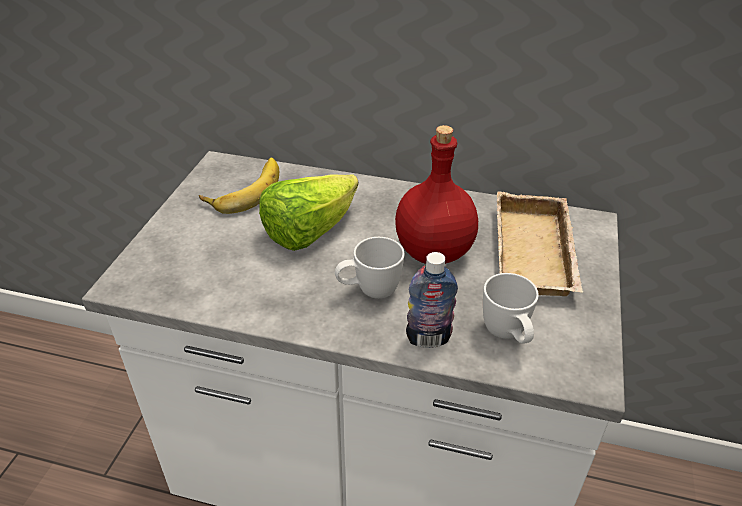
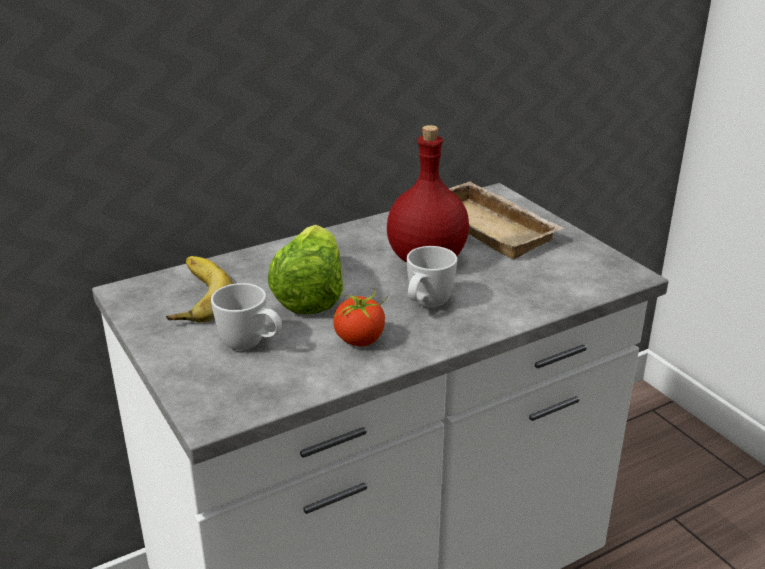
camera: 45 degrees left, 10 degrees down
(282, 288) = (360, 339): none -> tomato
(428, 338) = (512, 308): bottle -> none
(507, 336) = (553, 279): white mug -> white mug (251, 345)

